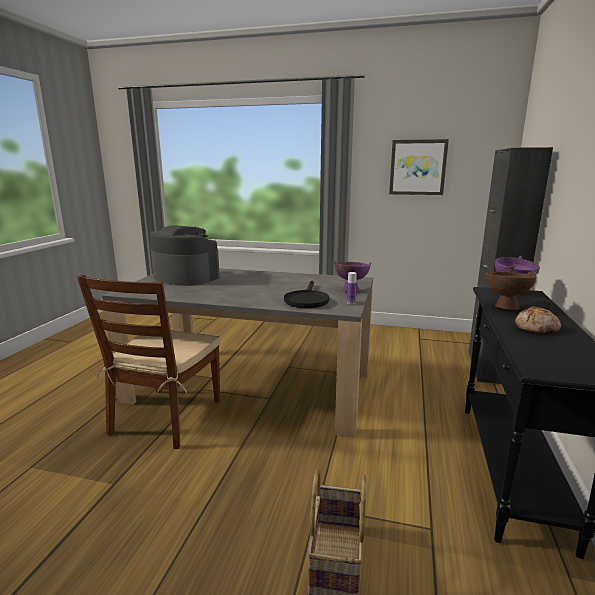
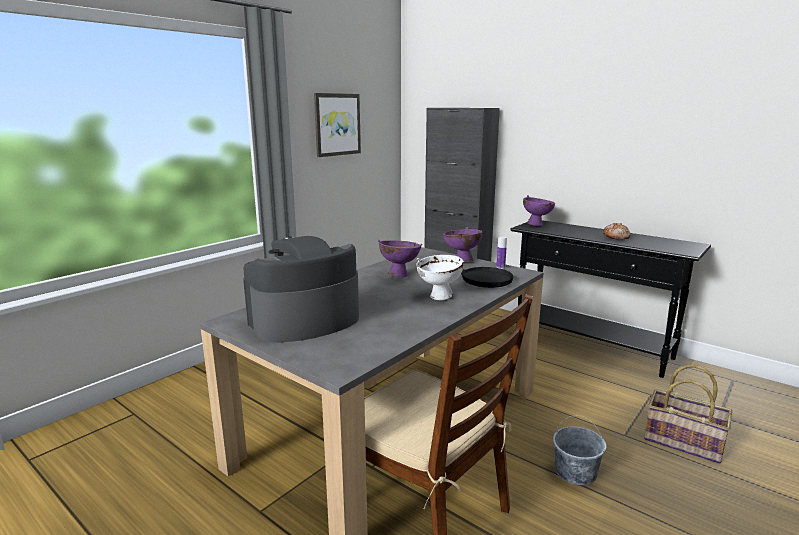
camera: 65 degrees left, 0 degrees up
(237, 477) = (575, 472): none -> grey bucket
(250, 295) = (439, 297): none -> white bowl
(289, 281) = (399, 275): none -> purple bowl
(505, 307) = (570, 233): brown bowl -> none

